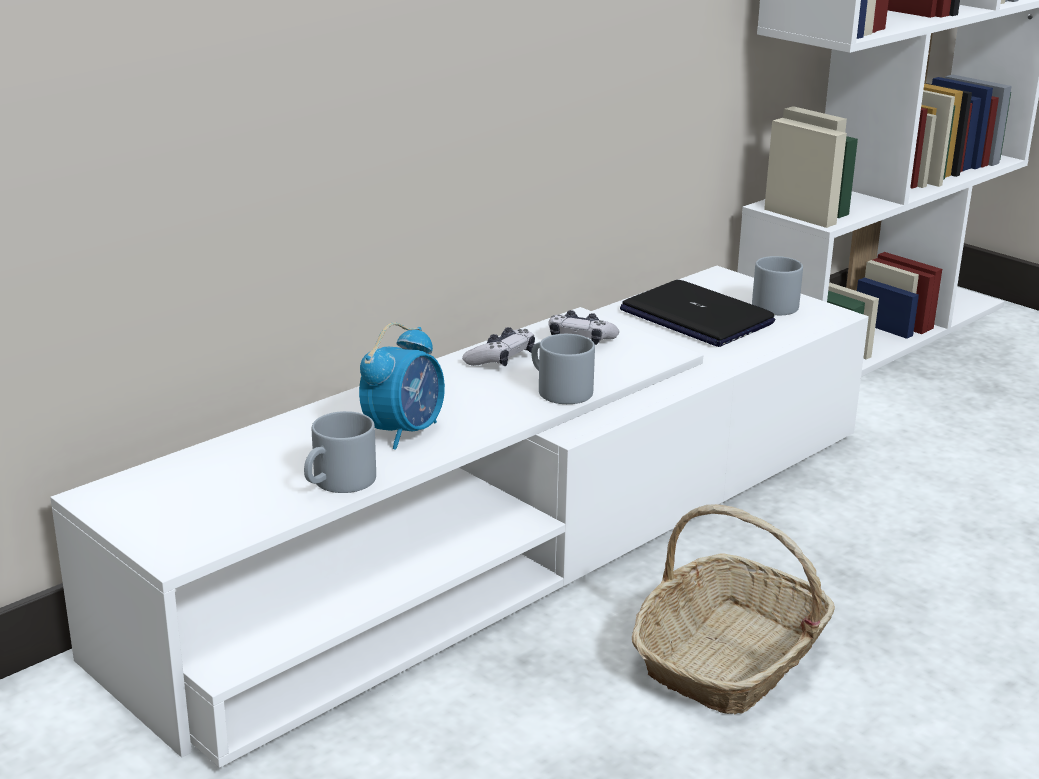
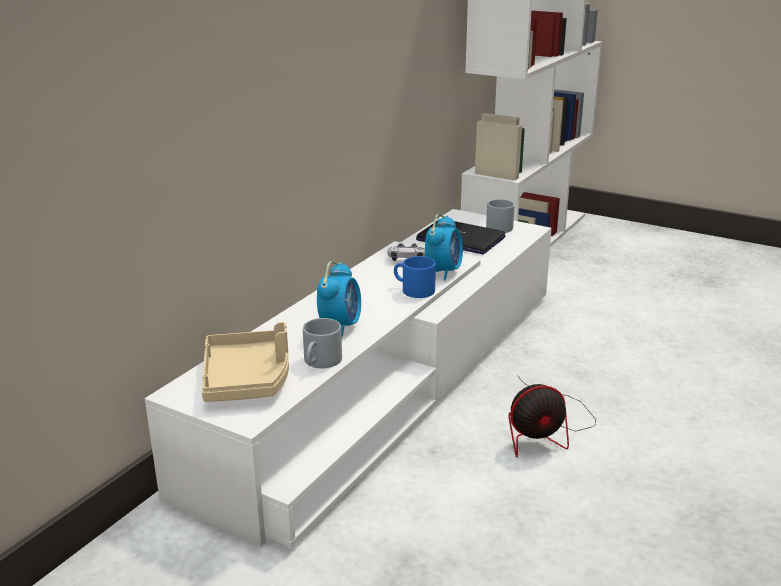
camera: 15 degrees left, 0 degrees up
(214, 491) = (248, 378): none -> beige tray
(501, 359) = (369, 276): game controller -> none
(557, 390) = (413, 290): grey mug -> blue mug
(627, 367) = (443, 272): none -> alarm clock
(730, 659) = (545, 430): basket -> fan

